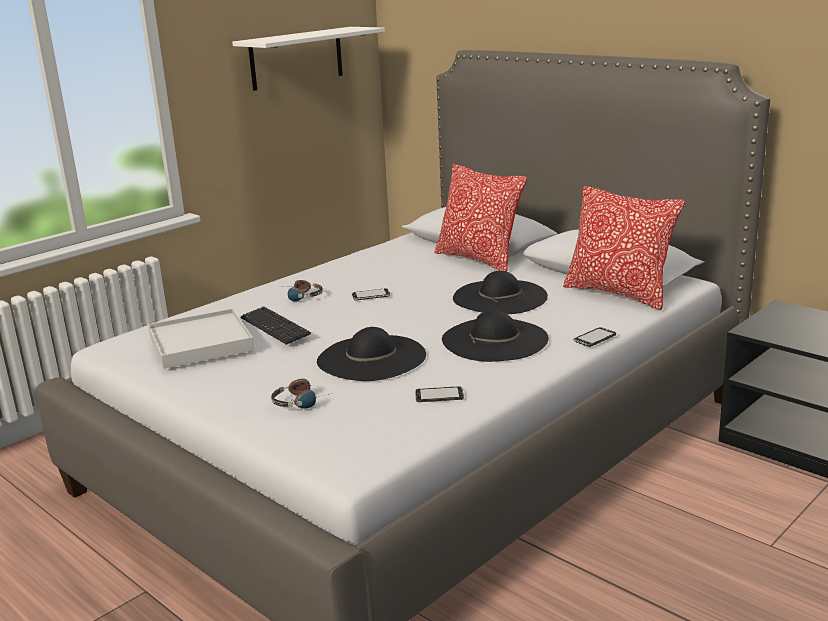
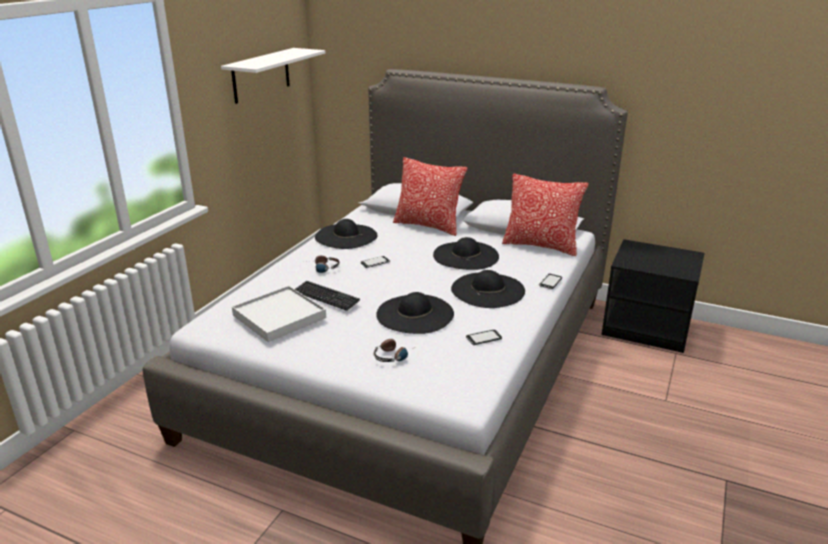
camera: 20 degrees left, 5 degrees up
(361, 264) = (346, 236): none -> black hat

